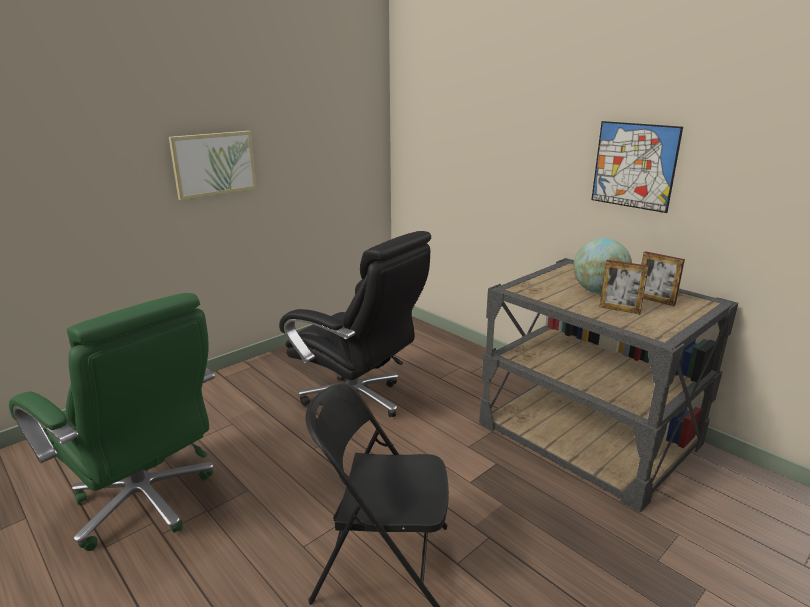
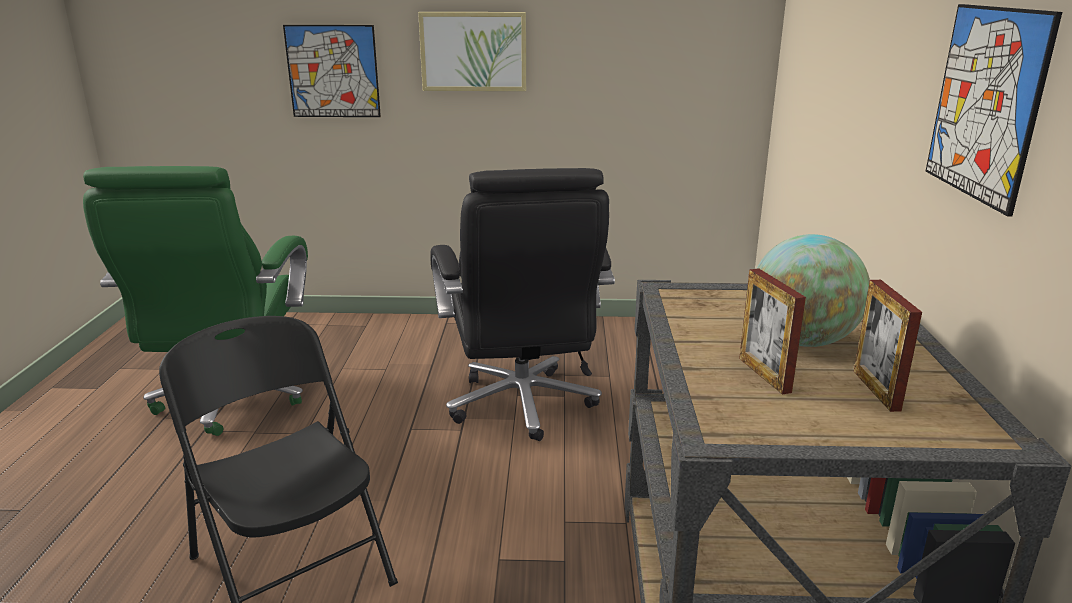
camera: 45 degrees right, 0 degrees up
(96, 195) = (333, 71): none -> picture

